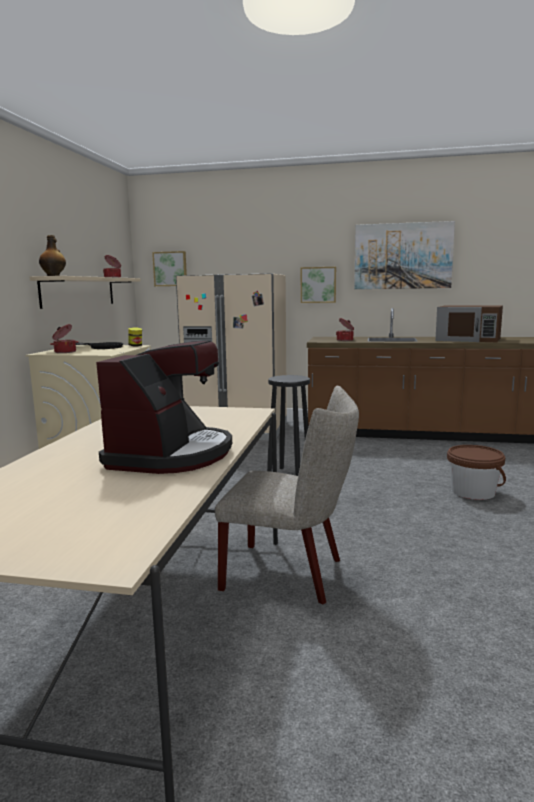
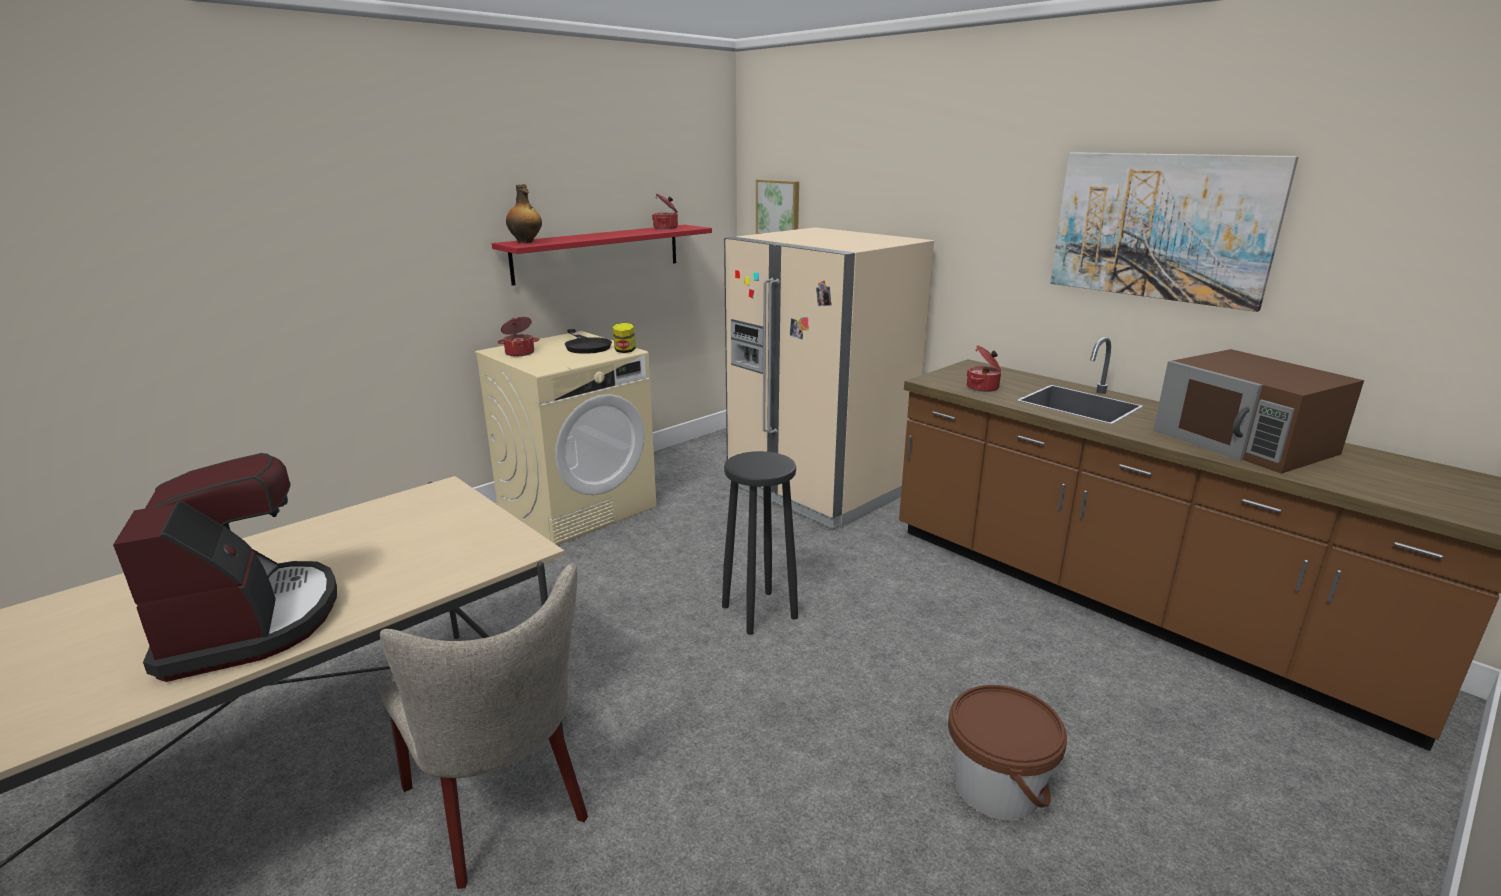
camera: 35 degrees right, 10 degrees up
(79, 291) = (598, 253): beige shelf -> red shelf
(171, 455) = (249, 622): coffee machine -> coffee machine turned 75 degrees counterclockwise
(318, 285) = (989, 265): picture -> none

